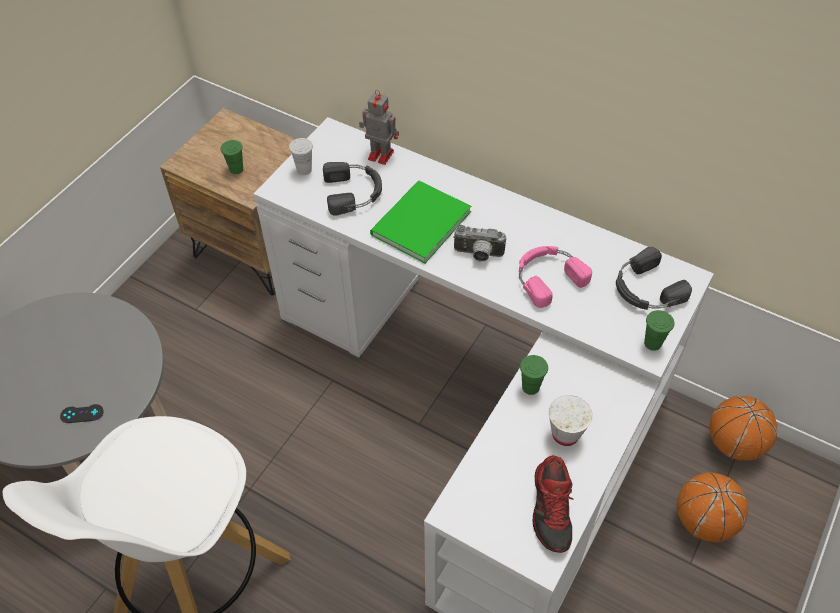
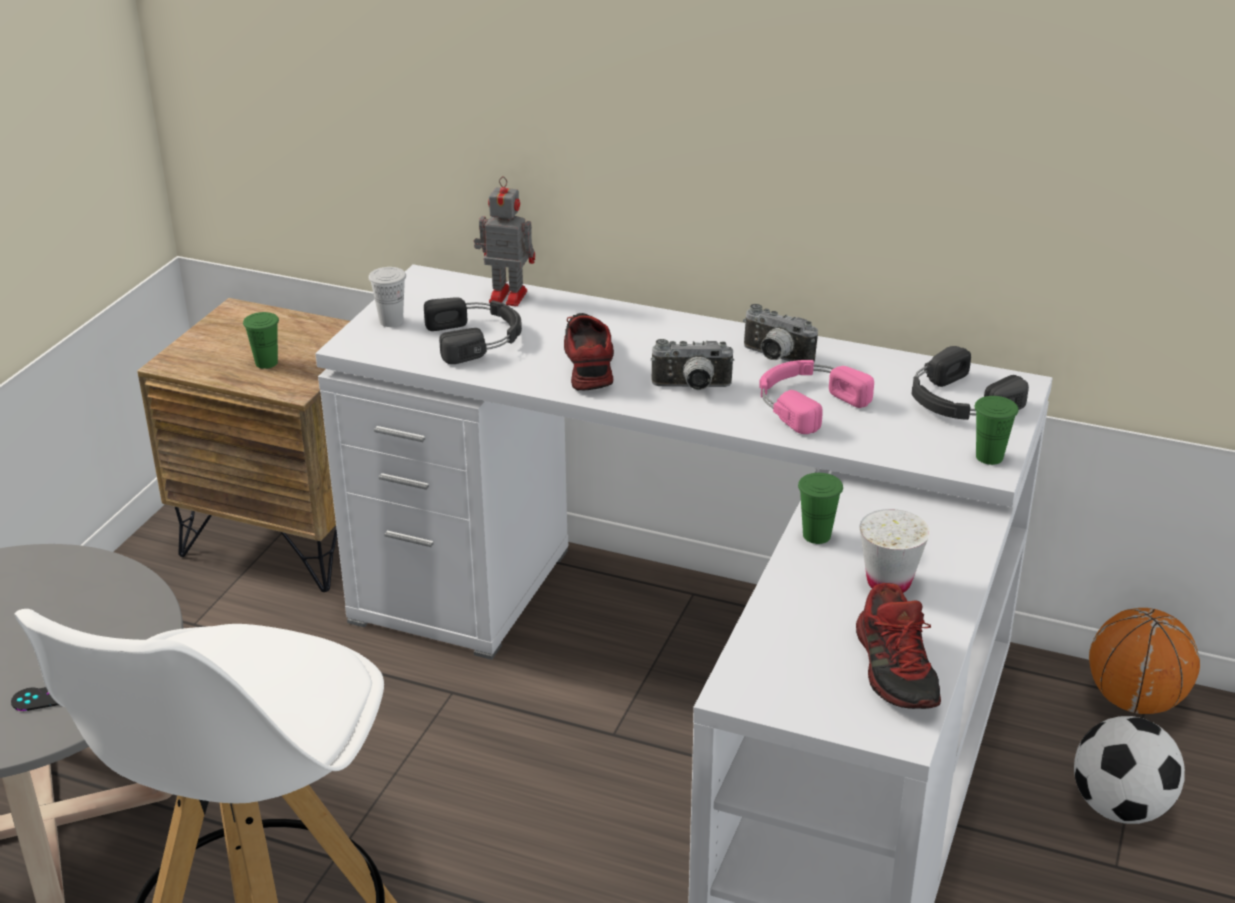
camera: 10 degrees left, 20 degrees down
(417, 224) = (587, 363): green book -> shoe
(537, 233) = (774, 358): none -> camera
(703, 521) = (1119, 807): basketball -> football

